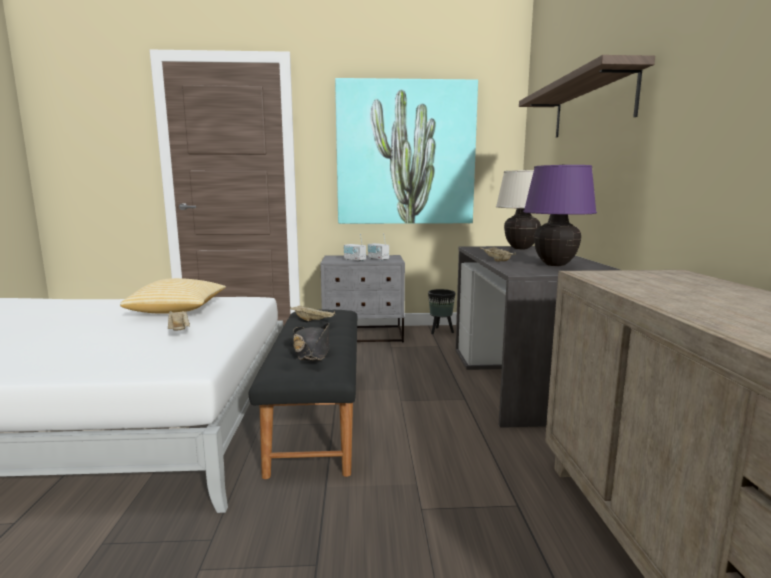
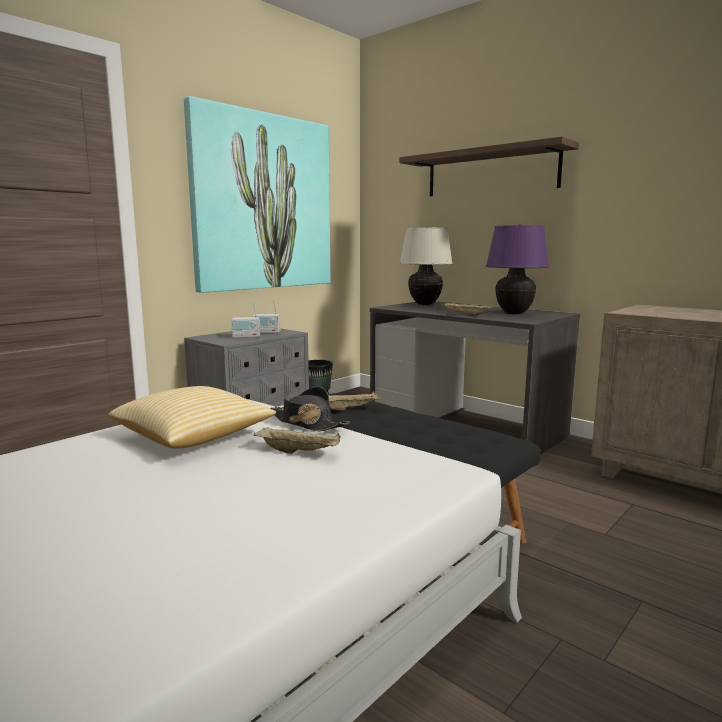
camera: 45 degrees left, 0 degrees up
(312, 351) = (449, 431): black hat -> black hat (307, 423)

